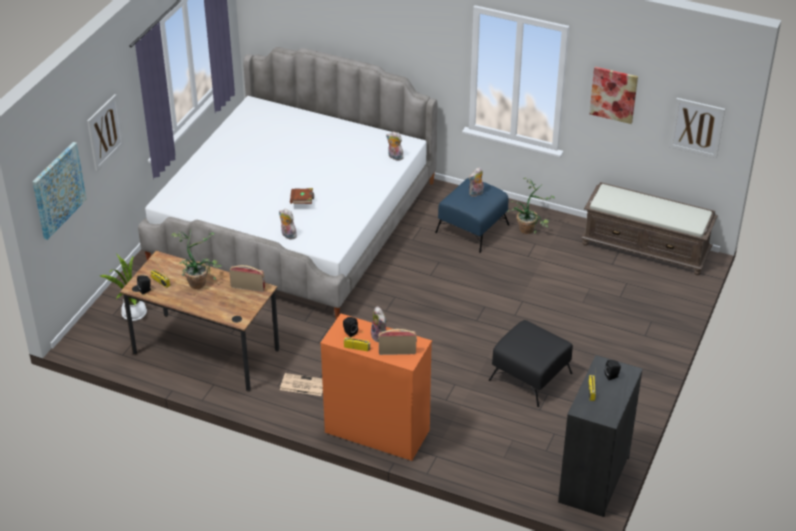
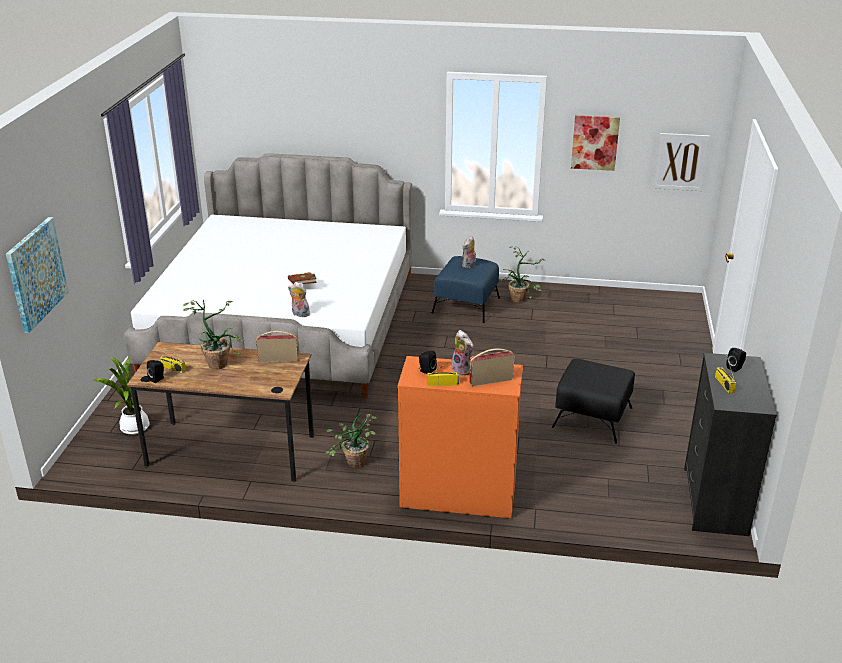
camera: 15 degrees left, 10 degrees down
(104, 132) = (81, 217): picture -> none
(302, 385) = (353, 465): newspaper -> potted plant
(394, 157) = (381, 241): plush toy -> none
(646, 248) = (637, 298): brown bench -> none

